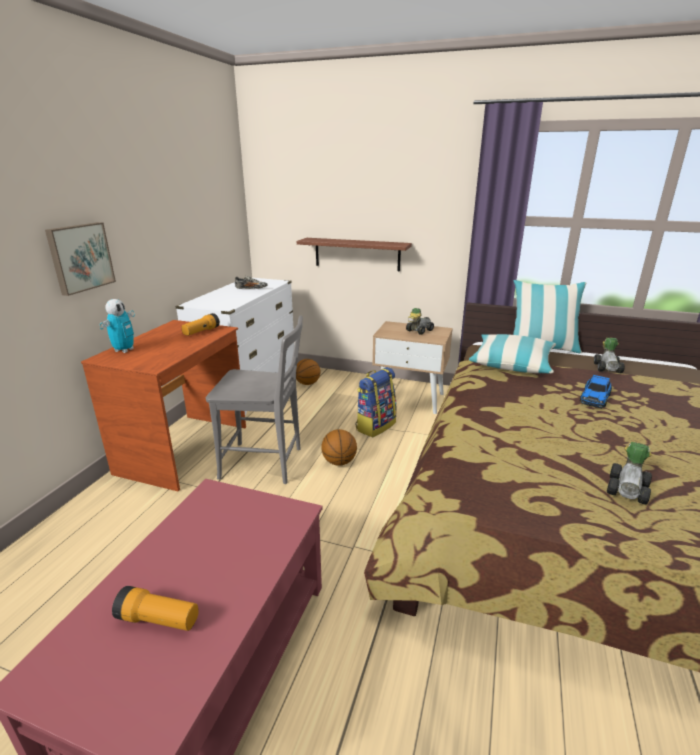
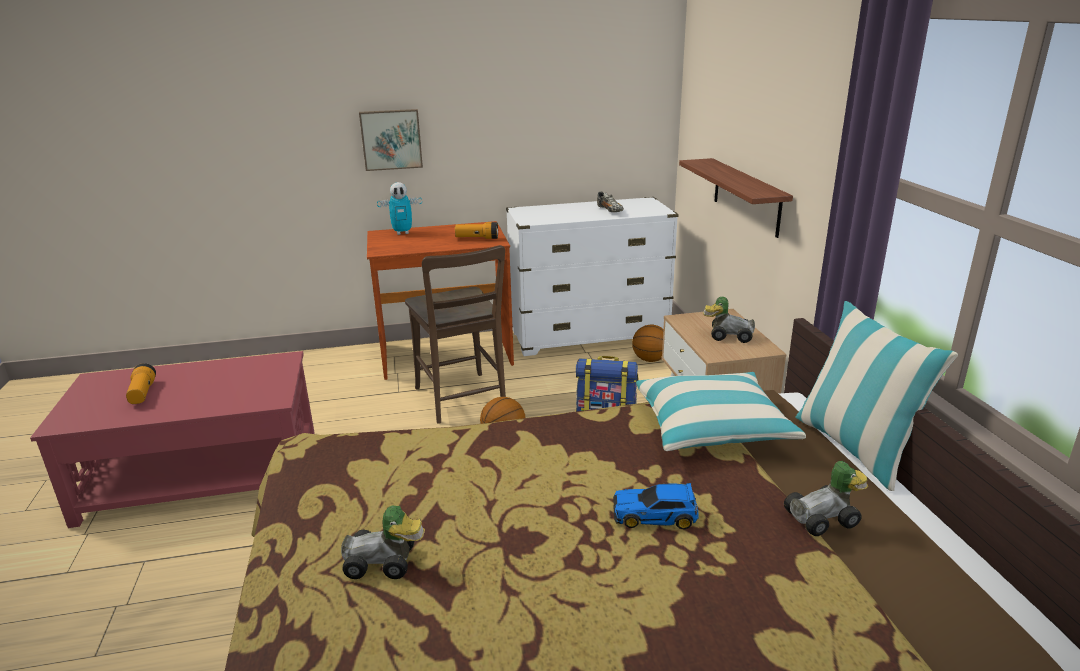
camera: 60 degrees right, 0 degrees up
(266, 463) = (461, 400): grey chair -> brown chair

